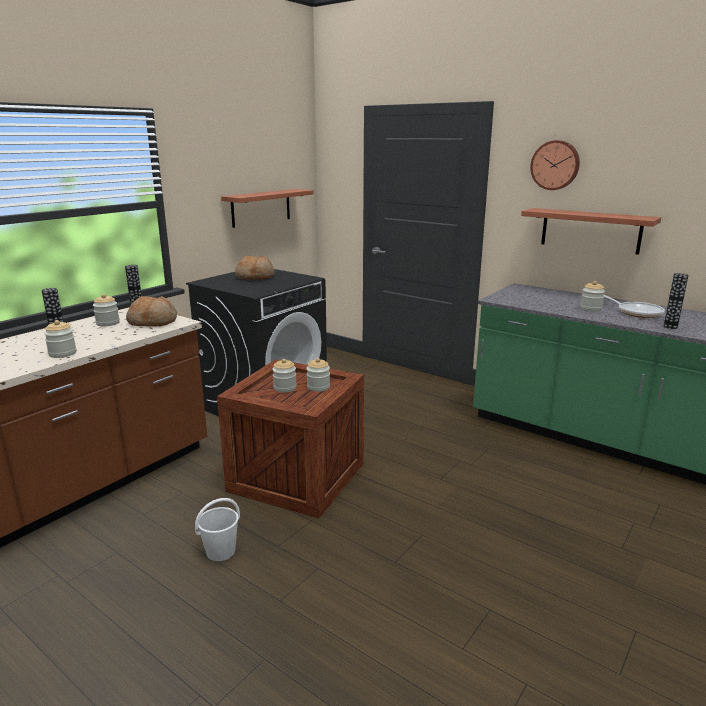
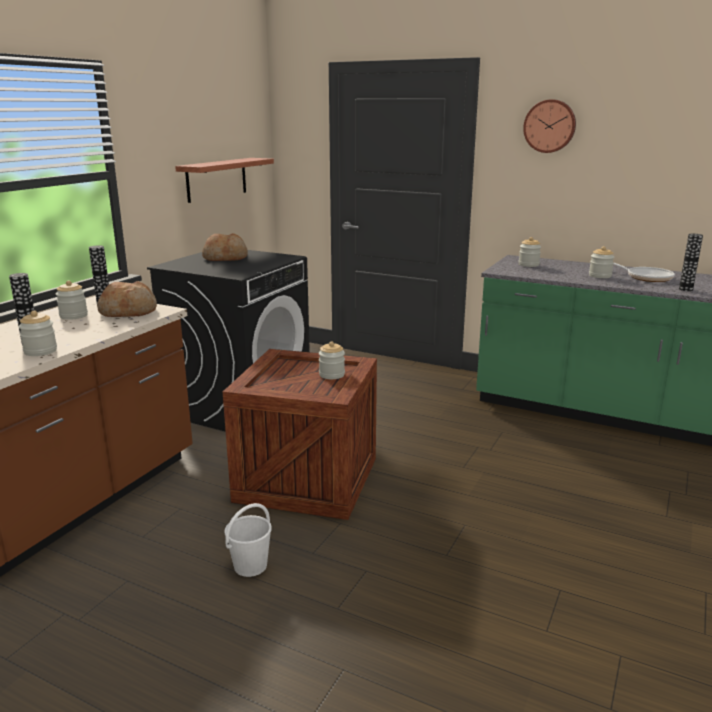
camera: 10 degrees left, 0 degrees up
(285, 388) = (294, 378): jar -> jar (528, 265)
(590, 230) = (589, 195): shelf -> none

